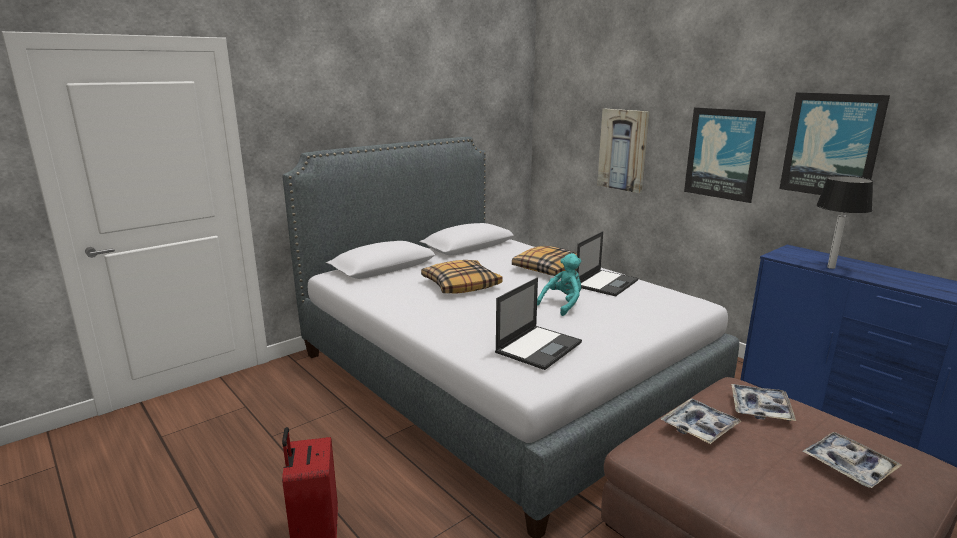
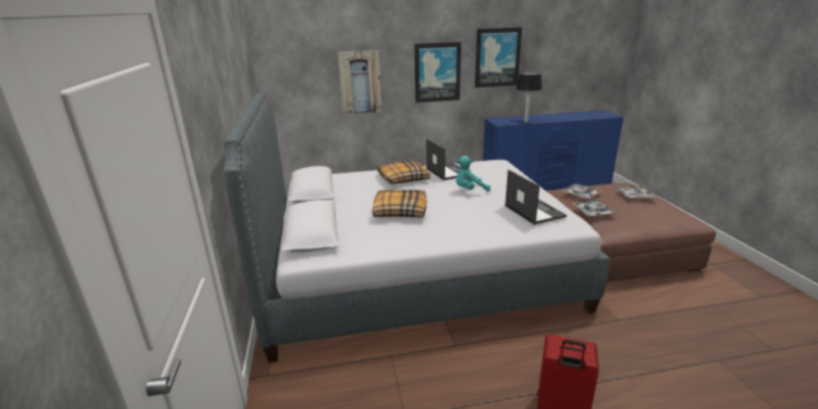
camera: 60 degrees left, 5 degrees up
(563, 304) = (469, 190): turquoise plush toy -> turquoise plush toy turned 90 degrees counterclockwise

